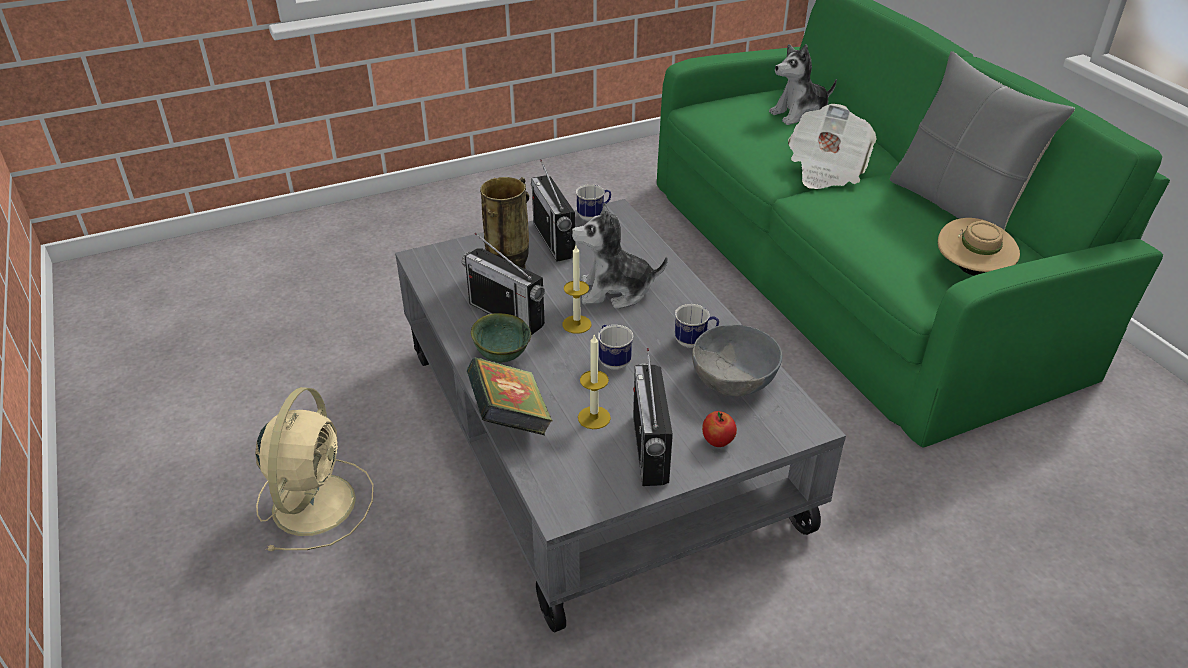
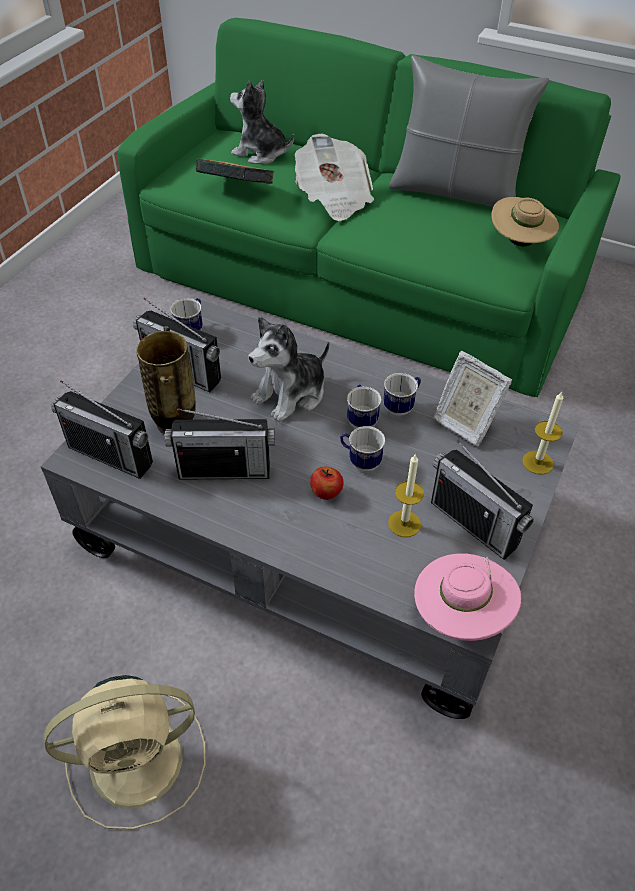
camera: 40 degrees left, 10 degrees up
(315, 501) = (141, 759): beige fan -> beige fan turned 105 degrees clockwise
(444, 267) = (110, 455): none -> radio
(502, 356) = (267, 514): green bowl -> none
(510, 419) = (342, 570): book -> book (236, 191)
(560, 498) = (461, 614): none -> pink hat
(576, 324) = (295, 444): candle -> candle (537, 462)
(650, 333) = (361, 419): none -> mug
(718, 441) = (510, 484): apple -> apple (326, 493)
(734, 379) = (464, 423): grey bowl -> picture frame
(800, 114) = (261, 153): plush toy -> plush toy turned 90 degrees clockwise

